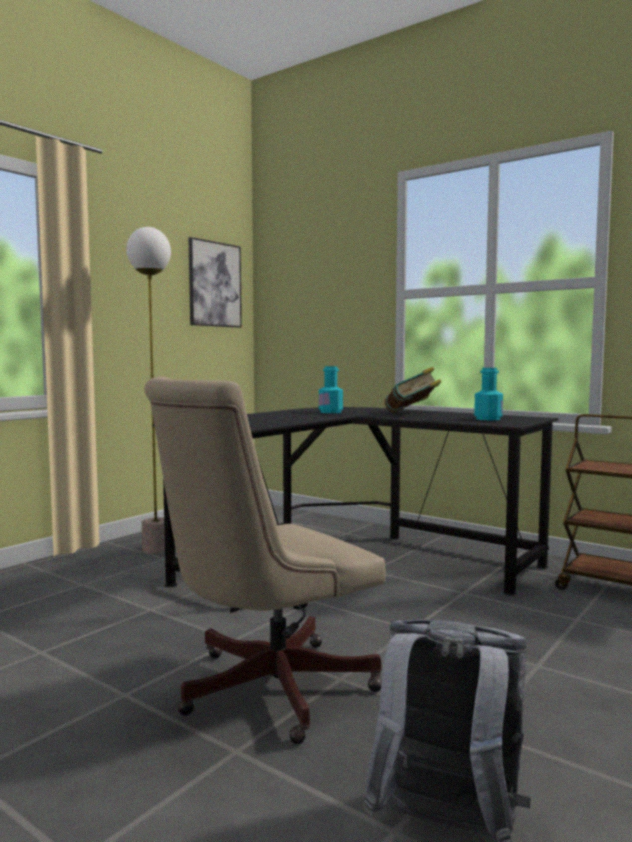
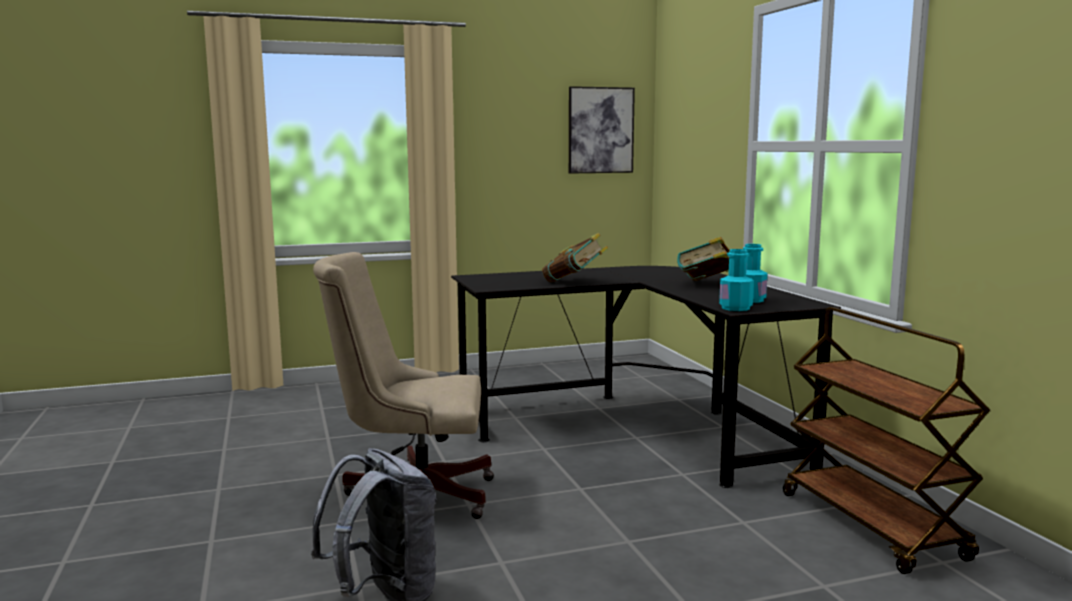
camera: 35 degrees right, 5 degrees up
(156, 549) = (496, 382): floor lamp -> none
(301, 419) = (574, 282): none -> book
(330, 412) = (638, 274): turquoise bottle -> turquoise bottle (735, 308)

